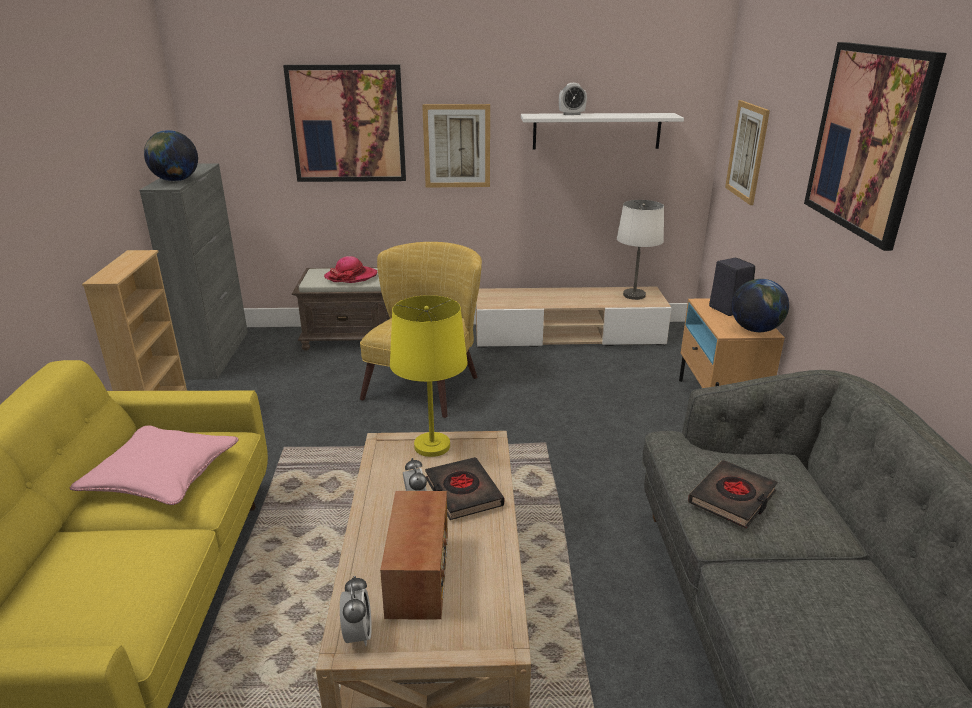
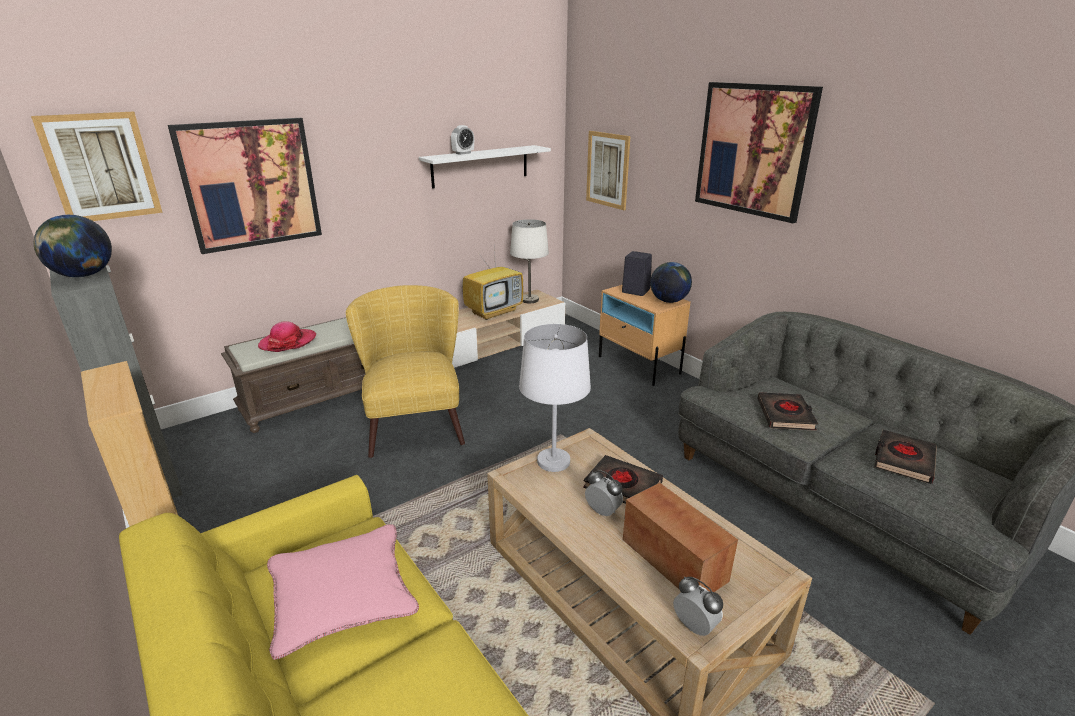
camera: 35 degrees left, 0 degrees up
(432, 446) = (553, 461): yellow table lamp -> white table lamp
(457, 146) = (365, 194): picture -> picture (101, 167)
(581, 298) = (494, 312): none -> television
(821, 610) = (903, 460): none -> black book

